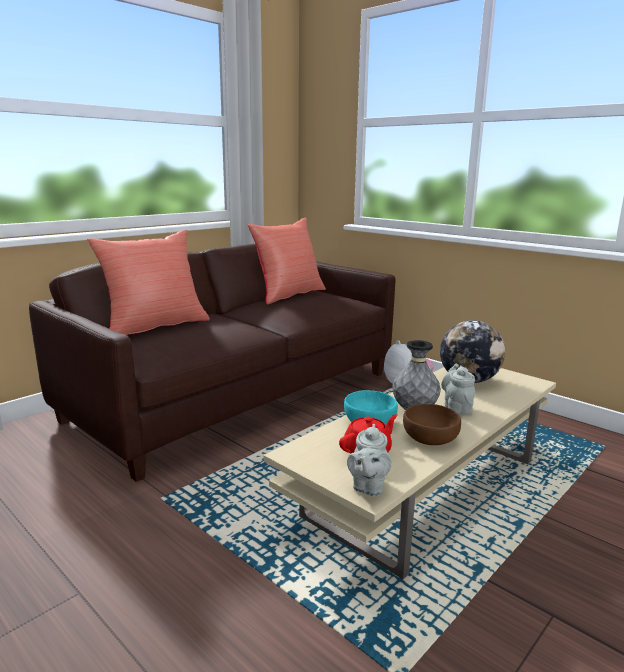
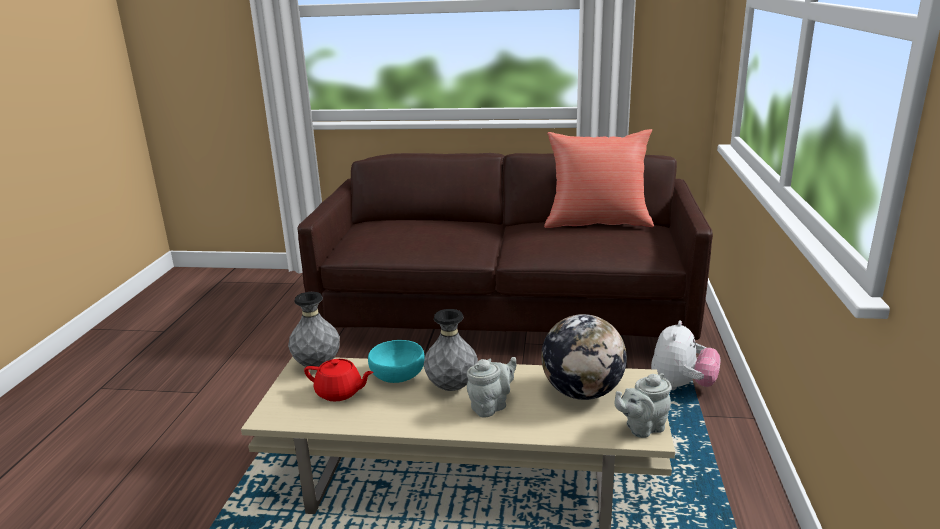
camera: 55 degrees right, 5 degrees up
(154, 326) = (410, 222): red pillow -> none
(303, 448) = (317, 365): none -> grey vase
(368, 487) = (279, 412): grey teapot -> grey teapot (642, 428)
(429, 438) = (398, 412): brown bowl -> none

